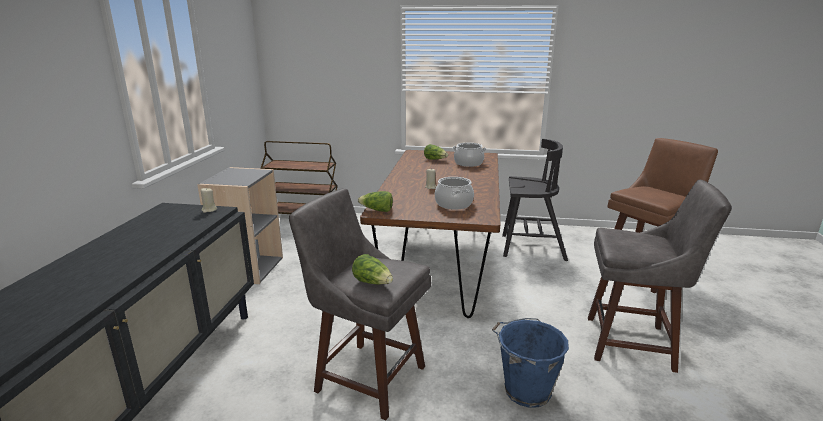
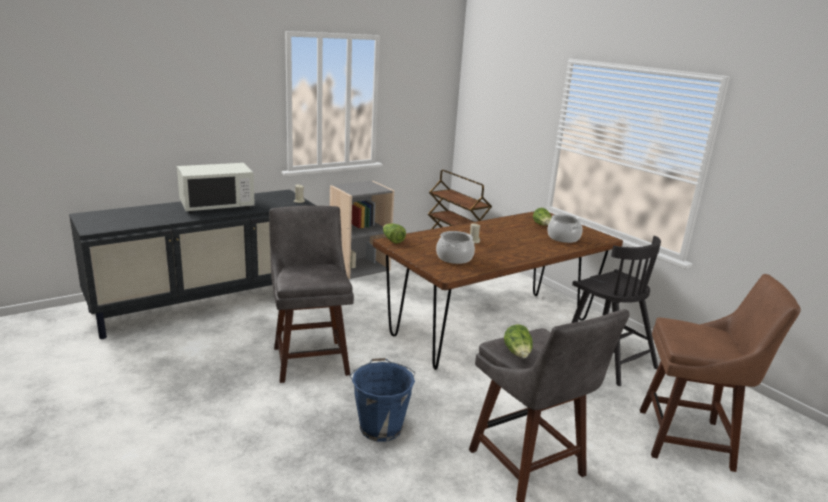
camera: 45 degrees right, 0 degrees up
(115, 252) = (217, 205): none -> white microwave
(373, 282) = (299, 276): lettuce -> lettuce (518, 353)

